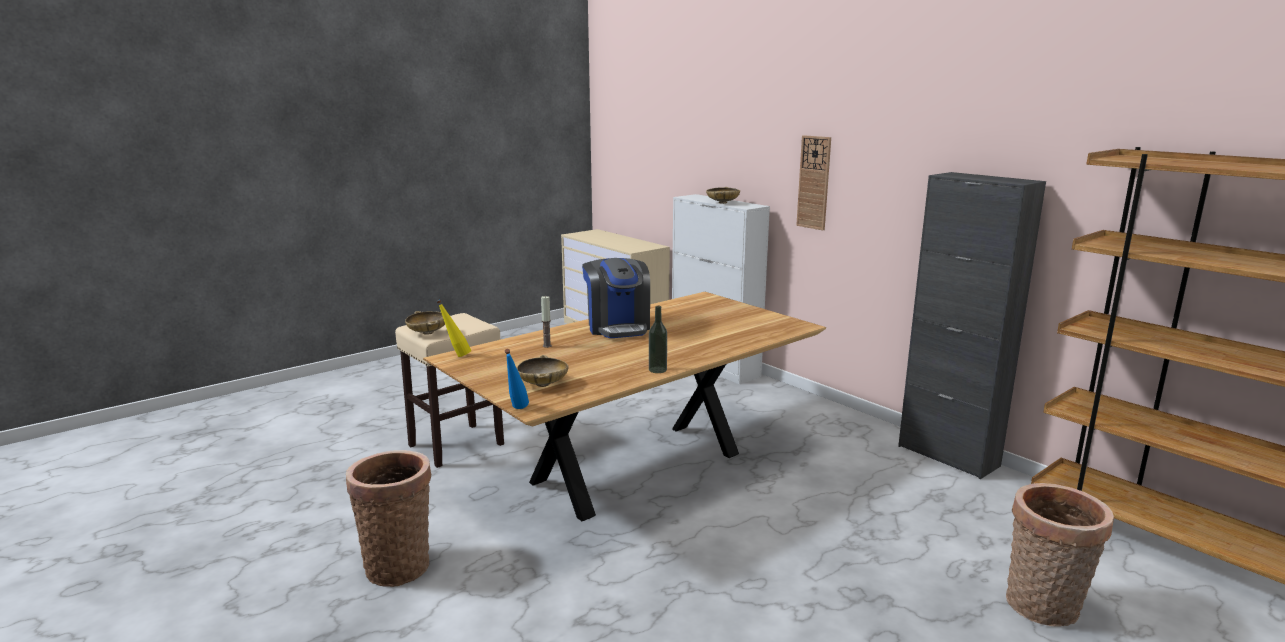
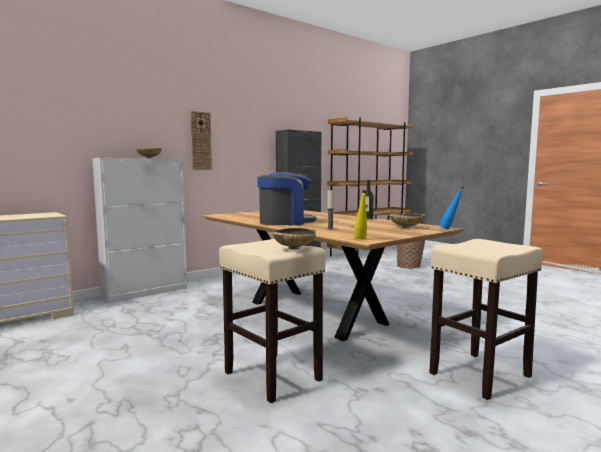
camera: 90 degrees left, 10 degrees down
(399, 564) = (479, 375): basket -> beige stool

